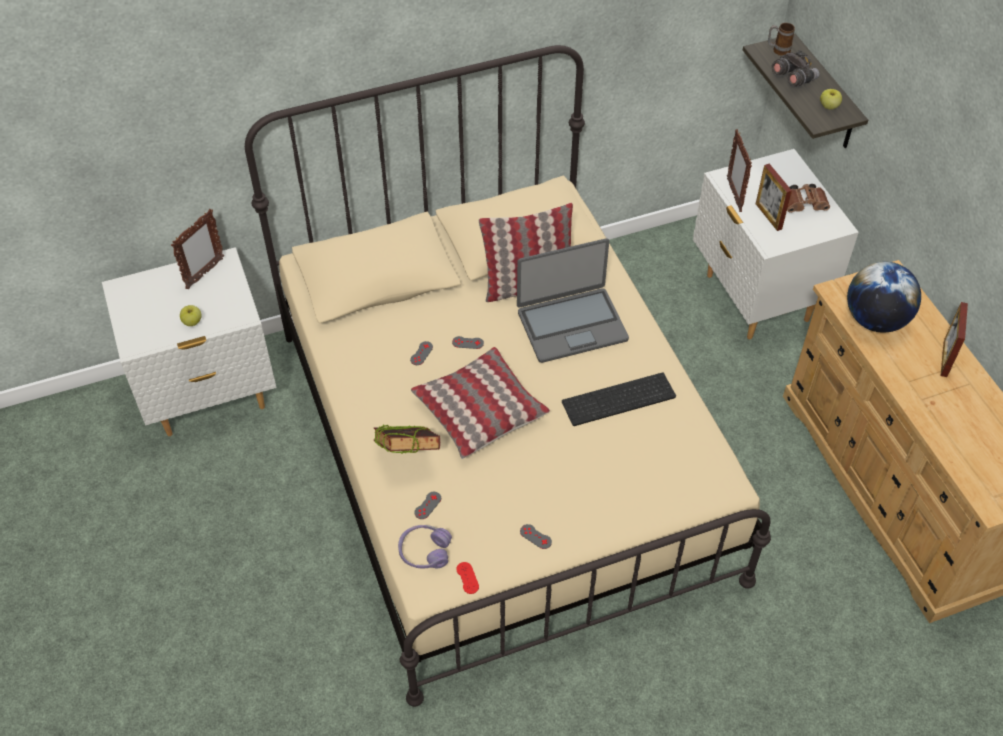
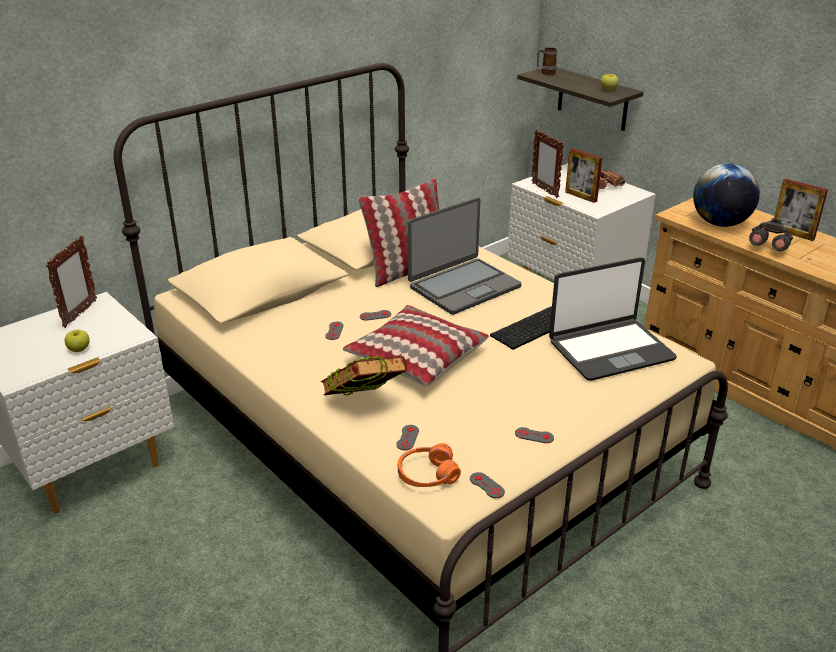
camera: 20 degrees left, 20 degrees down
(424, 551) = (427, 475): purple headphones -> orange headphones
(467, 578) = (487, 485): red game controller -> grey game controller
(665, 454) = (610, 350): none -> laptop
(793, 79) = (569, 82): grey binoculars -> grey binoculars (768, 248)
(945, 358) = (792, 234): picture frame -> picture frame turned 45 degrees counterclockwise

